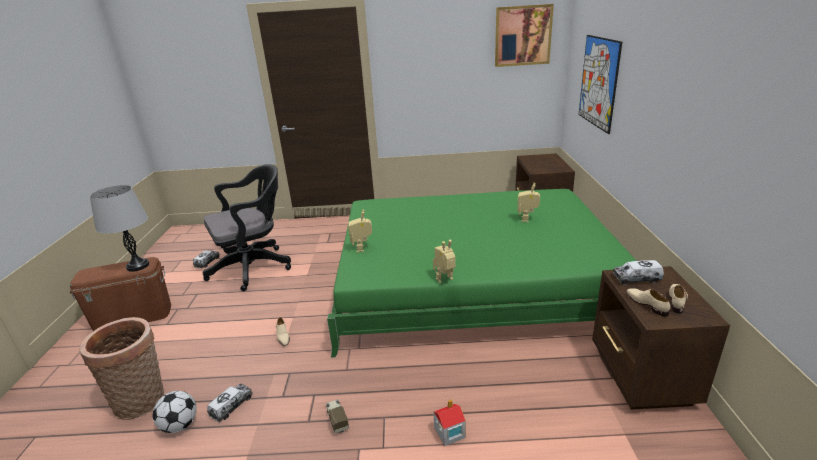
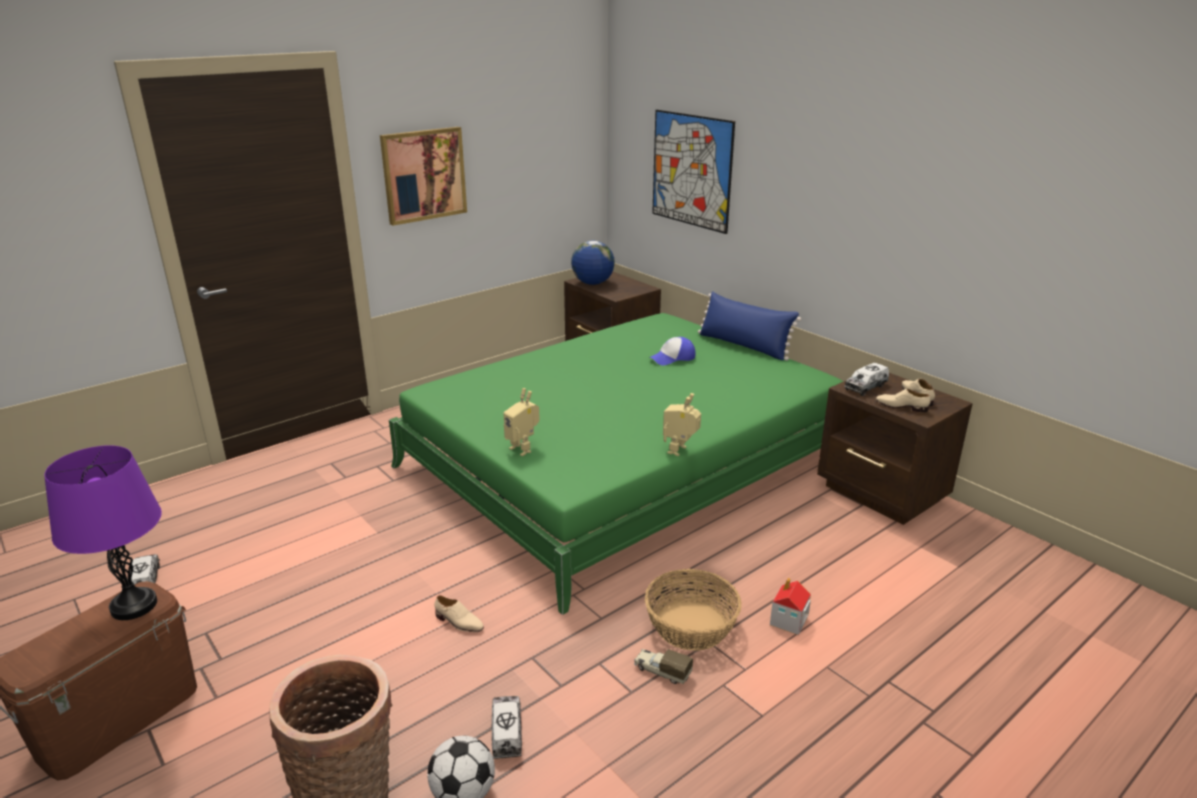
camera: 40 degrees left, 0 degrees up
(138, 266) = (134, 606): grey table lamp -> purple table lamp
(254, 267) = (262, 554): black office chair -> none
(387, 401) = (691, 626): none -> basket
(522, 35) = (556, 110): picture -> picture (424, 175)
(527, 219) = (673, 358): toy robot -> cap
(532, 160) = (592, 283): none -> globe
(593, 224) = (744, 346): none -> blue pillow

